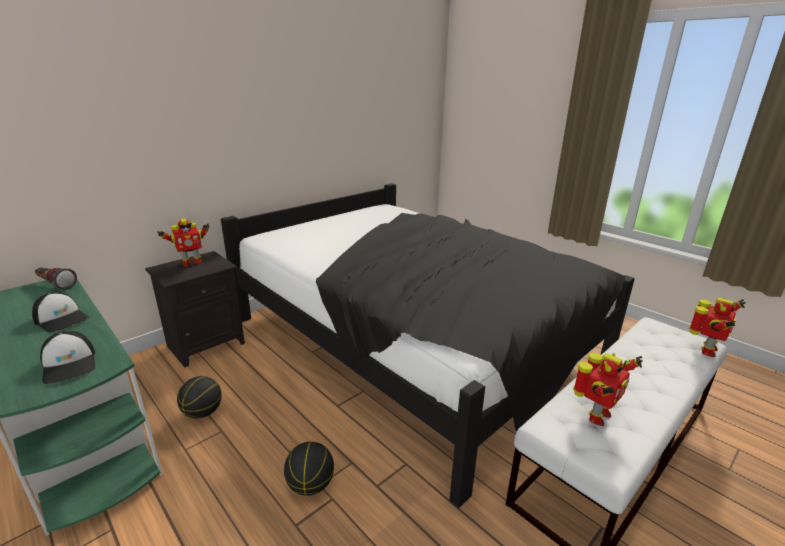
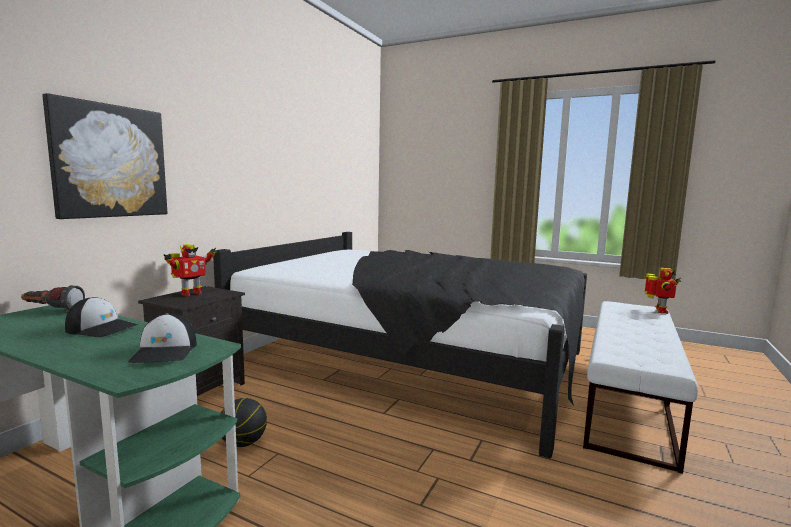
camera: 20 degrees left, 15 degrees down
(70, 364) = (165, 352): cap -> cap turned 45 degrees clockwise
(101, 146) = (110, 161): none -> picture
(310, 485) = (408, 473): basketball -> none
(596, 416) = (634, 348): toy robot -> none

